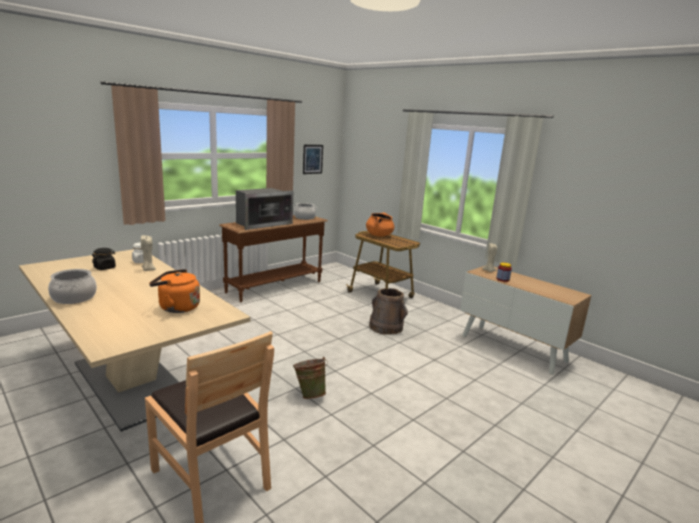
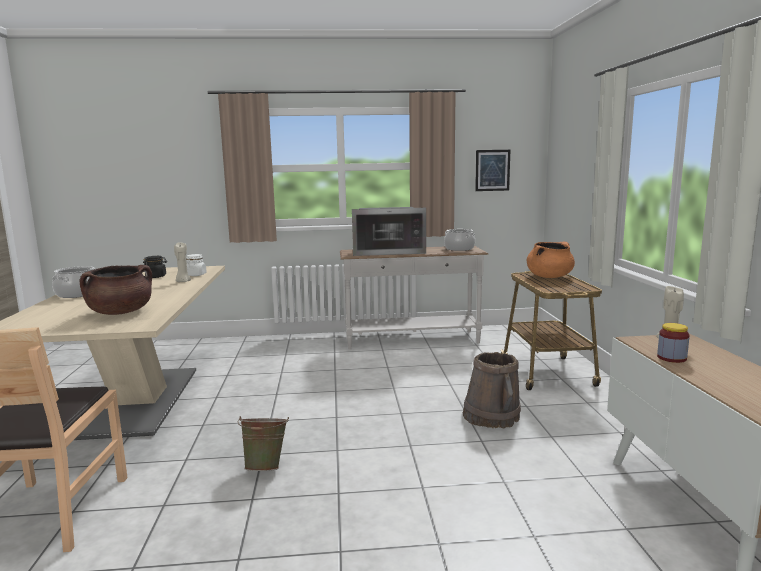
camera: 40 degrees right, 5 degrees down
(176, 307) = (120, 312): orange kettle -> brown cooking pot
(275, 287) = (412, 340): brown console table -> white console table

